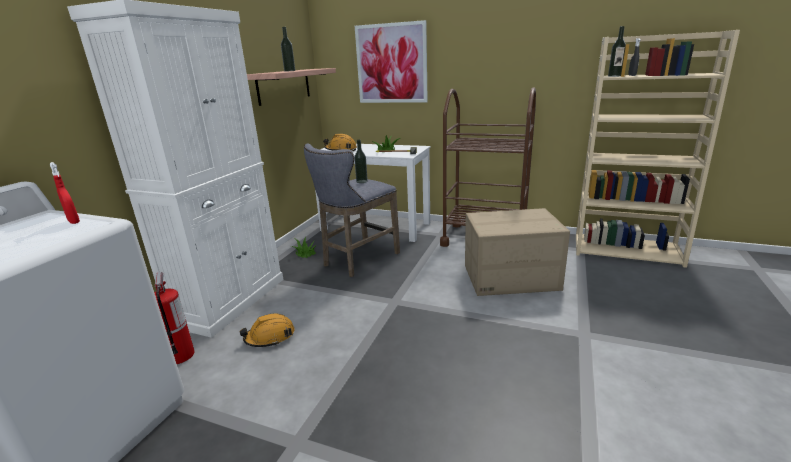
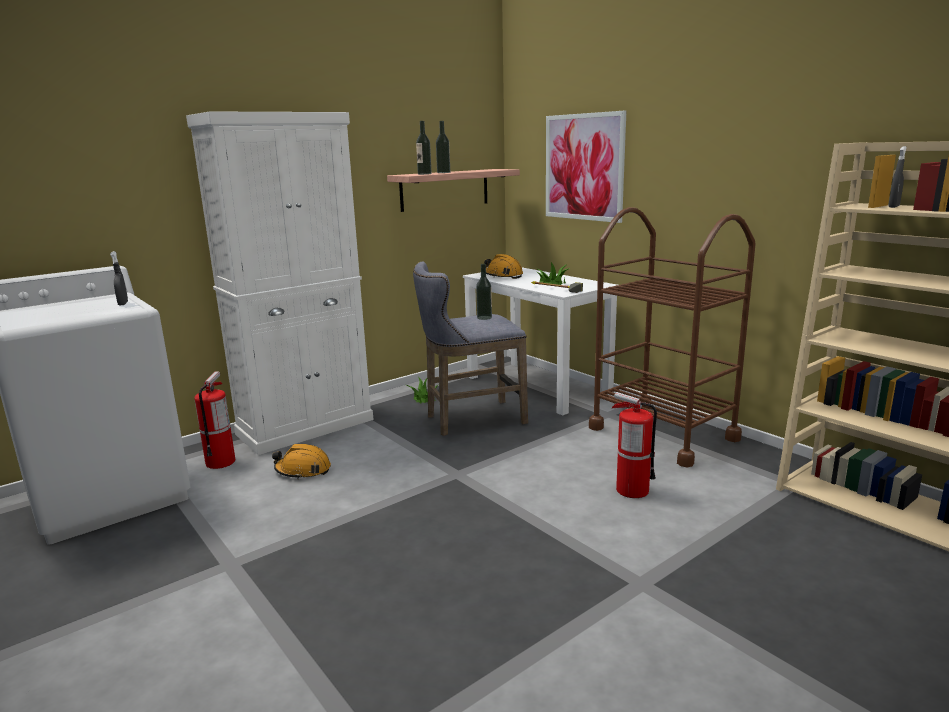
camera: 30 degrees right, 5 degrees down
(74, 221) = (123, 304): red spray bottle -> grey spray bottle
(510, 278) = (631, 490): cardboard box -> fire extinguisher
(614, 76) = (861, 206): bottle -> bottle (424, 174)

